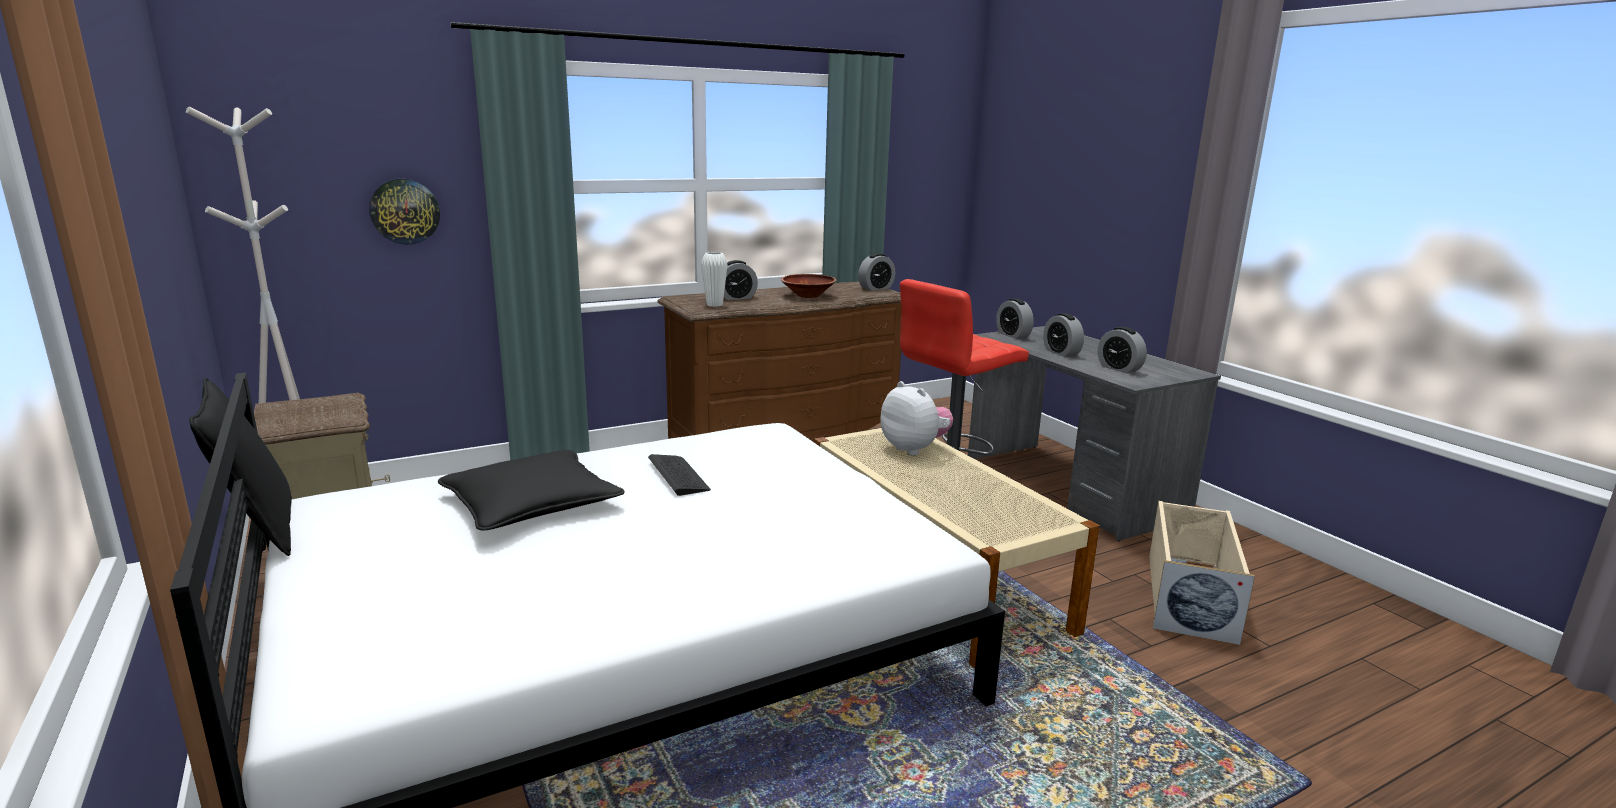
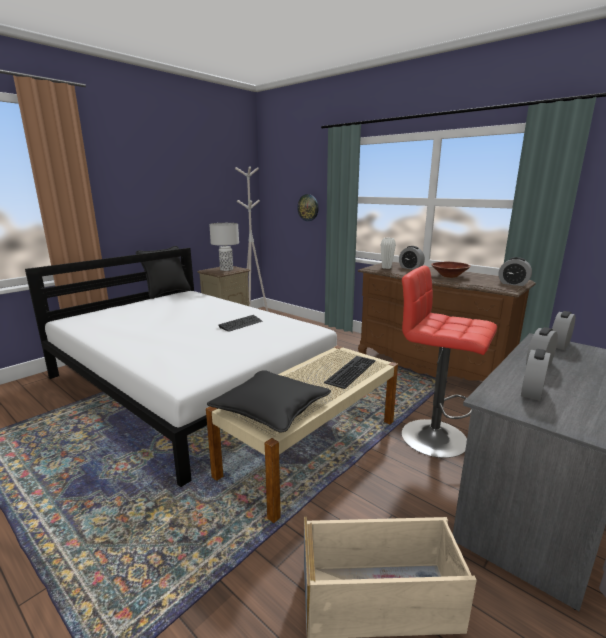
camera: 70 degrees right, 0 degrees up
(312, 411) = (226, 269): none -> white table lamp
(531, 502) = (200, 311): black pillow -> black pillow (271, 407)
(914, 449) = (350, 370): plush toy -> keyboard

